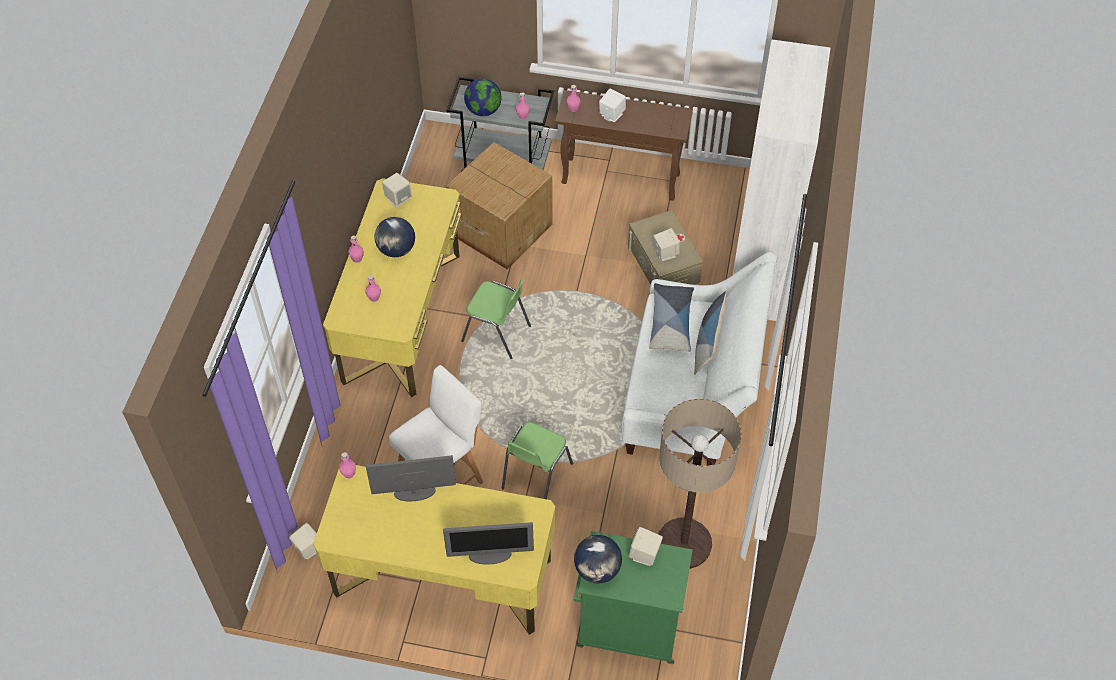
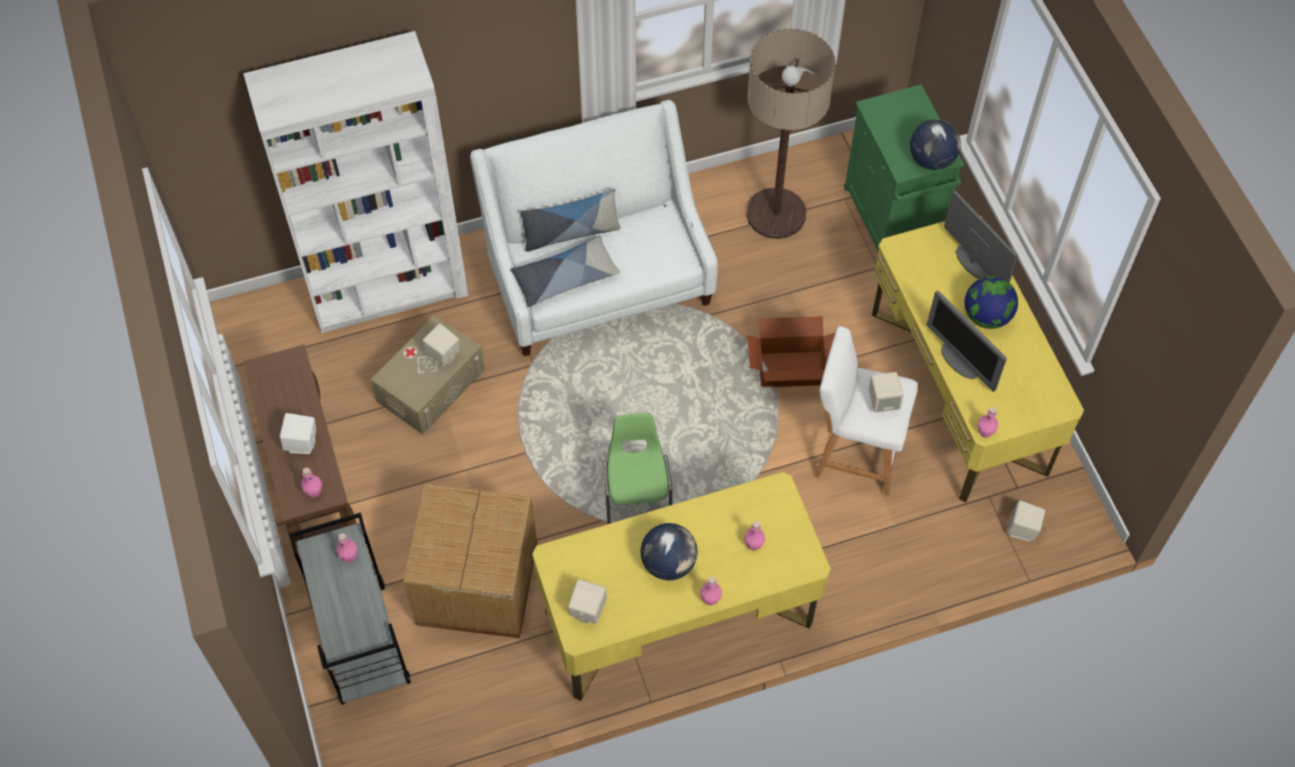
camera: 120 degrees left, 5 degrees up
(483, 110) = (364, 609): globe -> globe (986, 316)
(535, 476) = (791, 370): green chair -> cardboard box
(644, 555) = (889, 132): beige speaker -> beige speaker (883, 402)

